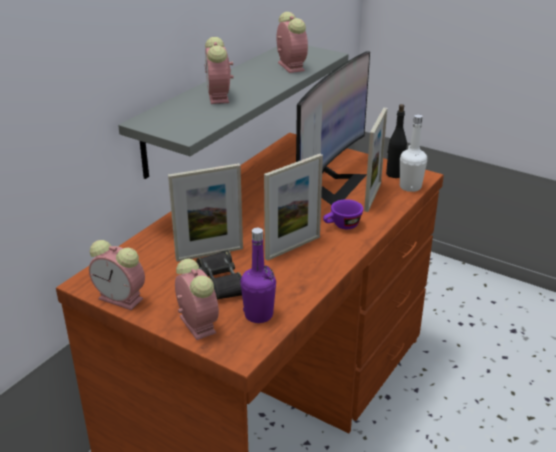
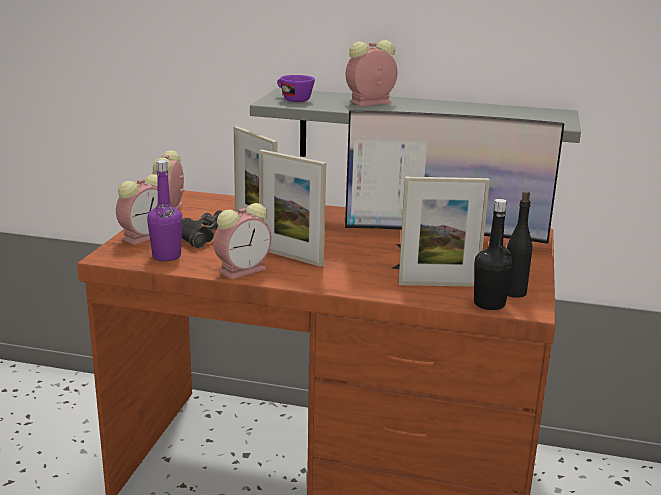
camera: 70 degrees right, 10 degrees down
(290, 66) = (493, 115): alarm clock -> alarm clock (244, 270)
(342, 226) = (353, 274): purple cup -> purple cup (293, 99)
(410, 187) = (489, 304): white bottle -> black bottle

